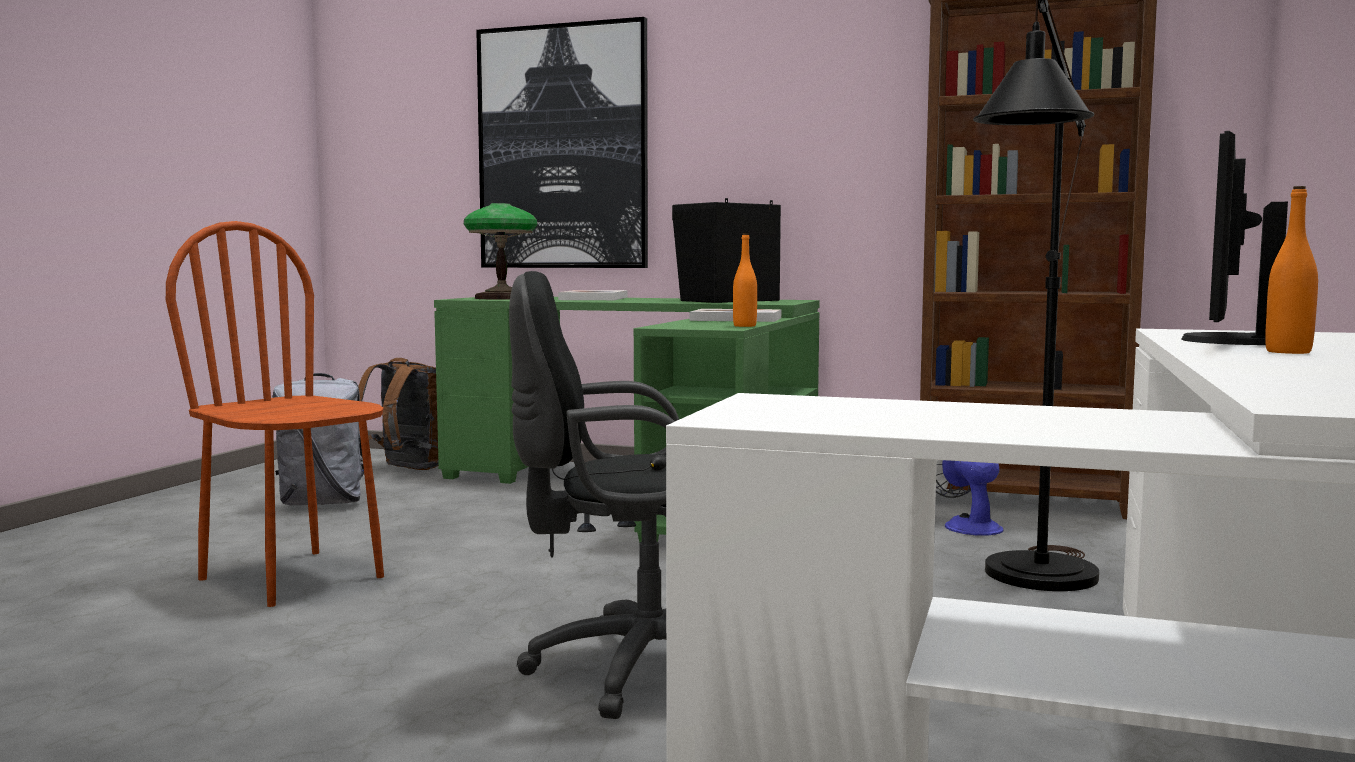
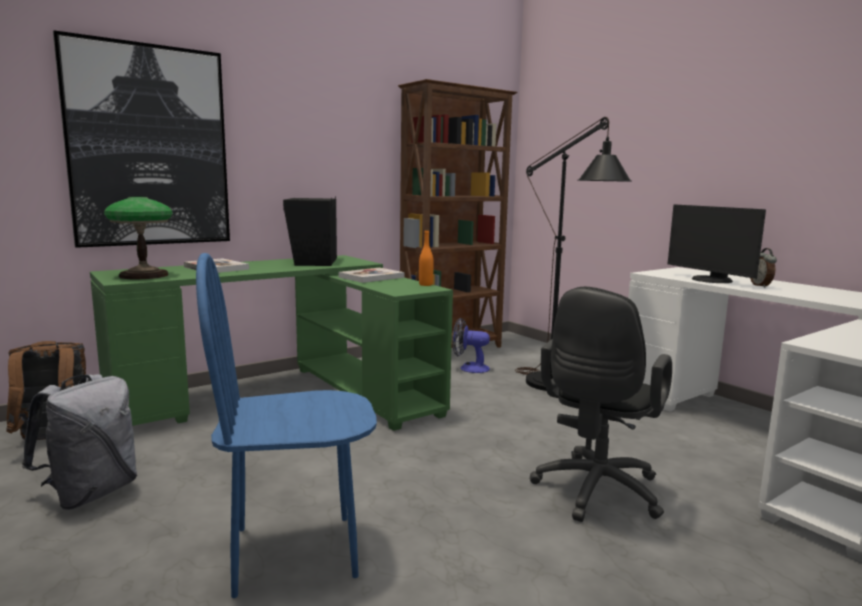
camera: 55 degrees left, 5 degrees up
(293, 578) = (295, 552): brown chair -> blue chair
(1288, 352) = (761, 286): orange bottle -> alarm clock

